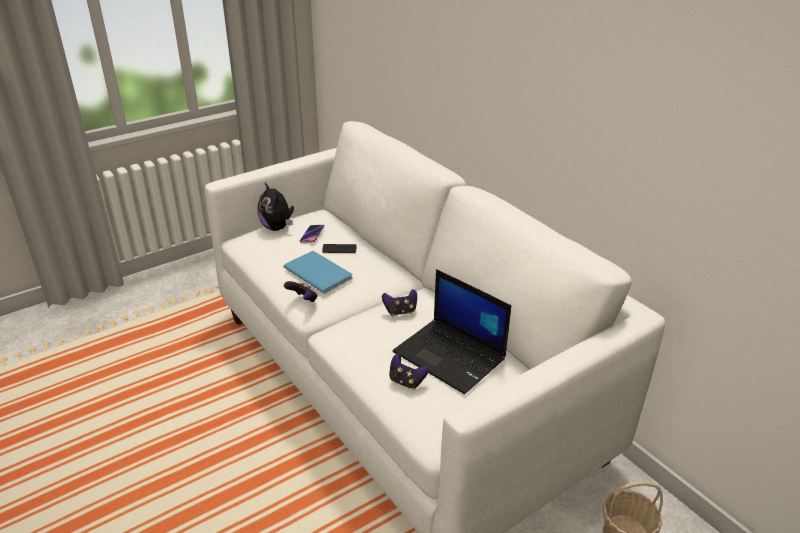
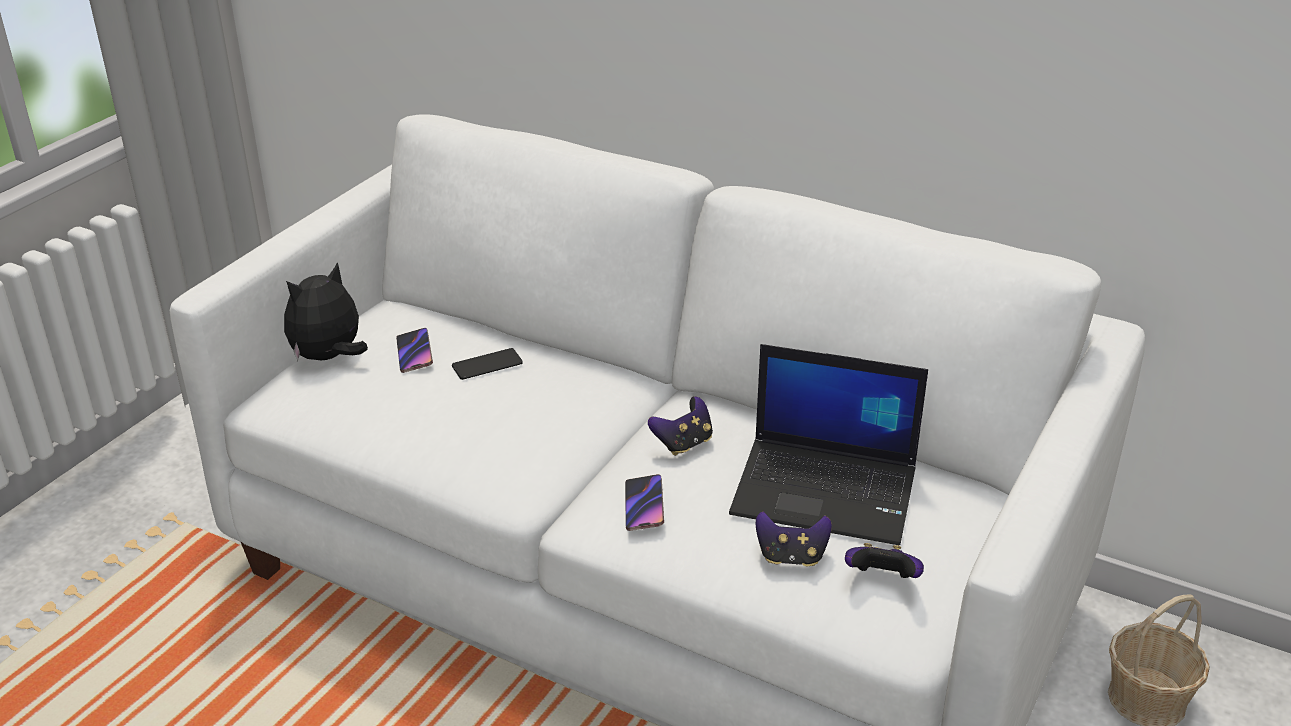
camera: 25 degrees left, 0 degrees up
(277, 228) = (329, 357): plush toy -> plush toy turned 105 degrees clockwise
(303, 300) = (494, 475): game controller -> game controller (882, 580)
(318, 271) = (482, 416): blue book -> none
(358, 335) = (644, 506): none -> phone

